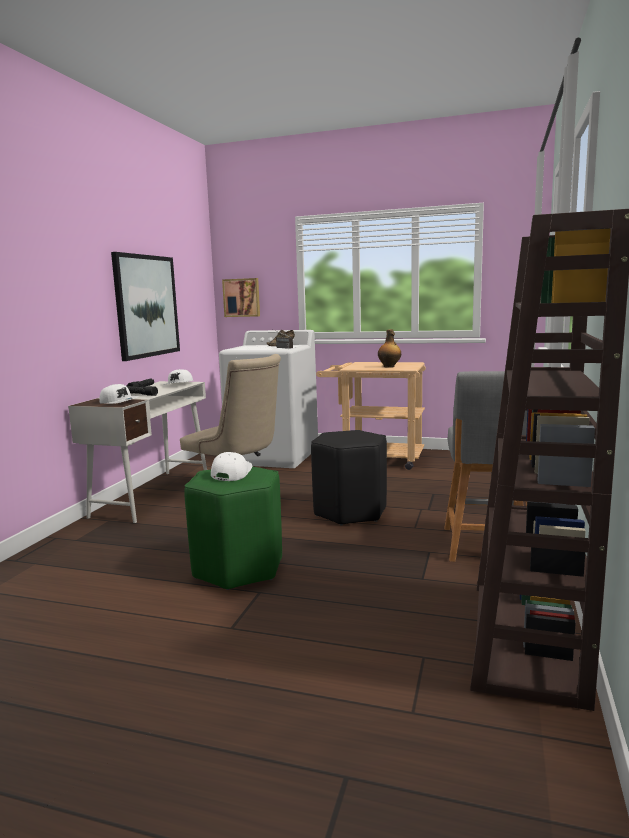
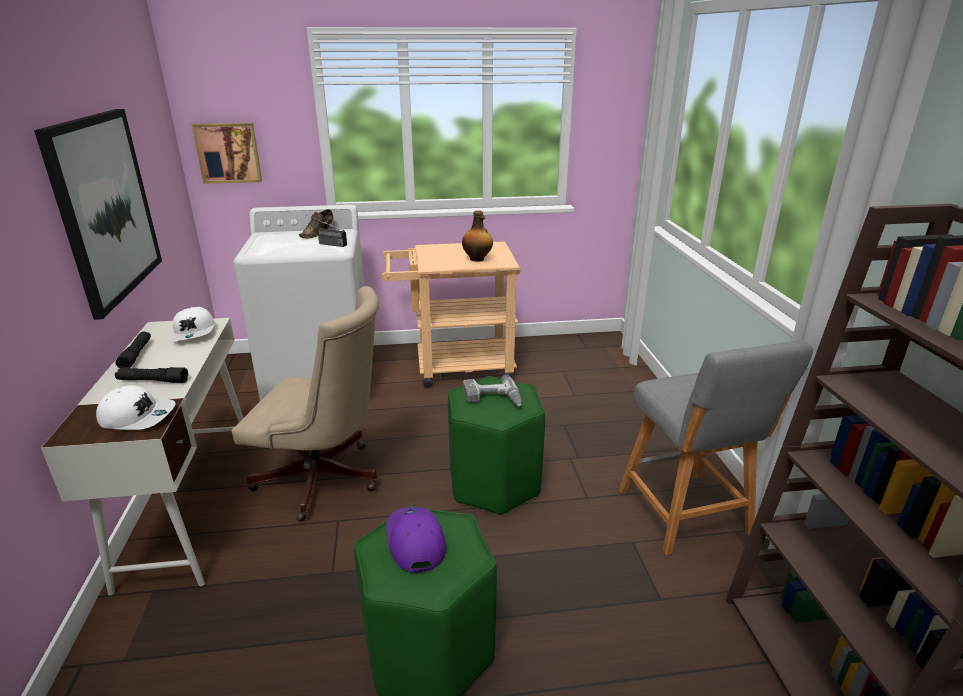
camera: 25 degrees left, 15 degrees up
(231, 473) = (415, 542): white cap -> purple cap
(346, 436) = (492, 400): none -> power drill
(351, 512) = (495, 483): black stool -> green stool

